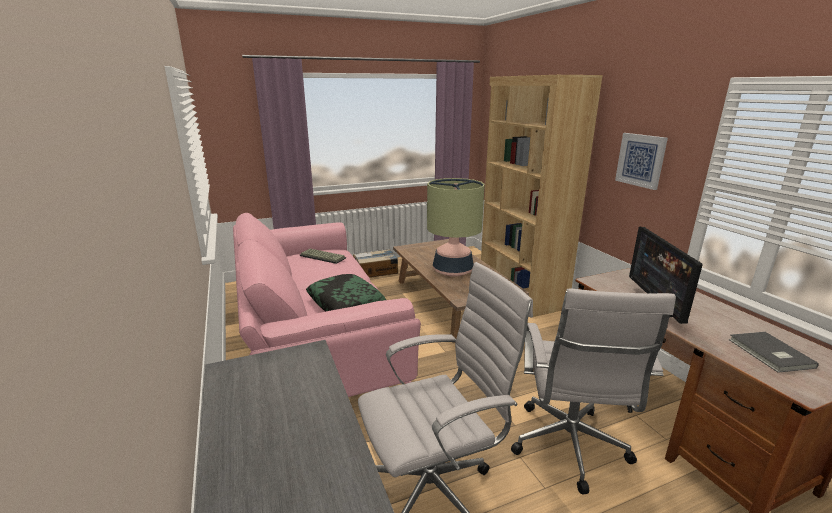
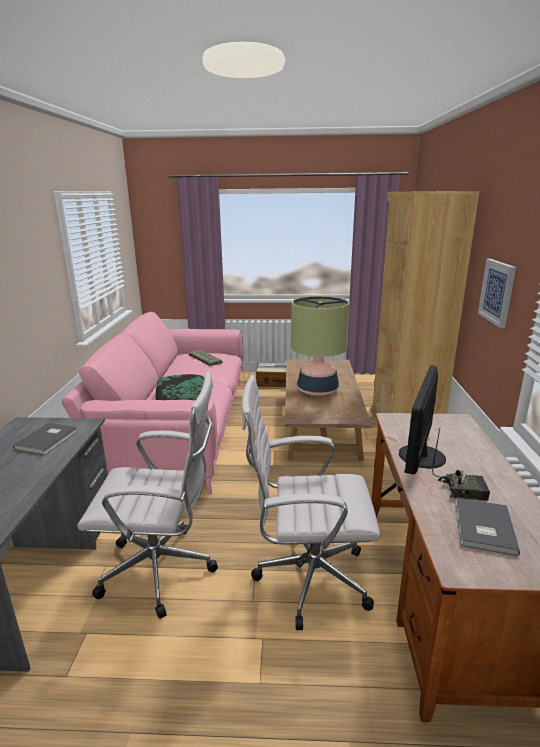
camera: 25 degrees right, 0 degrees up
(289, 380) = (48, 439): none -> grey book
(569, 449) = (307, 578): white office chair -> white office chair turned 60 degrees clockwise
(718, 327) = (463, 489): none -> radio

